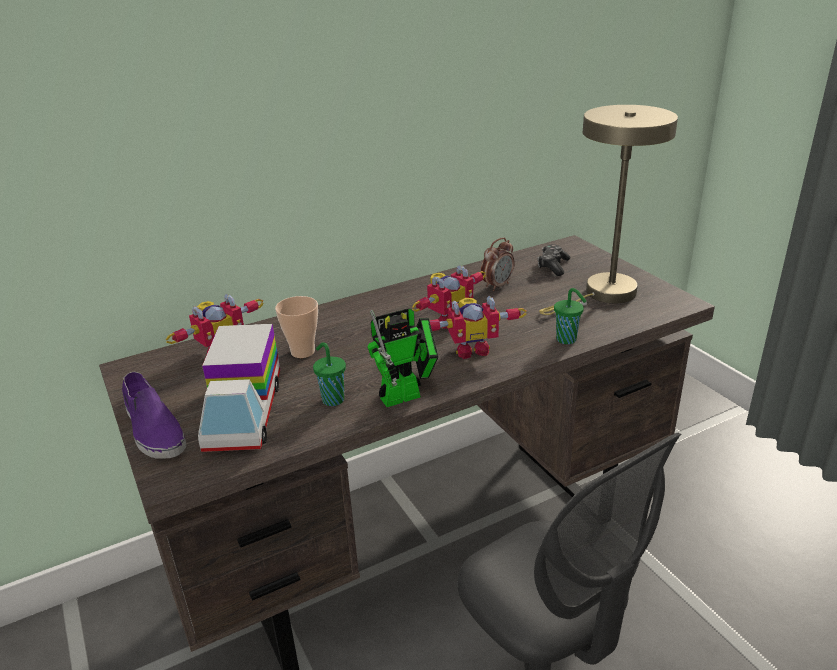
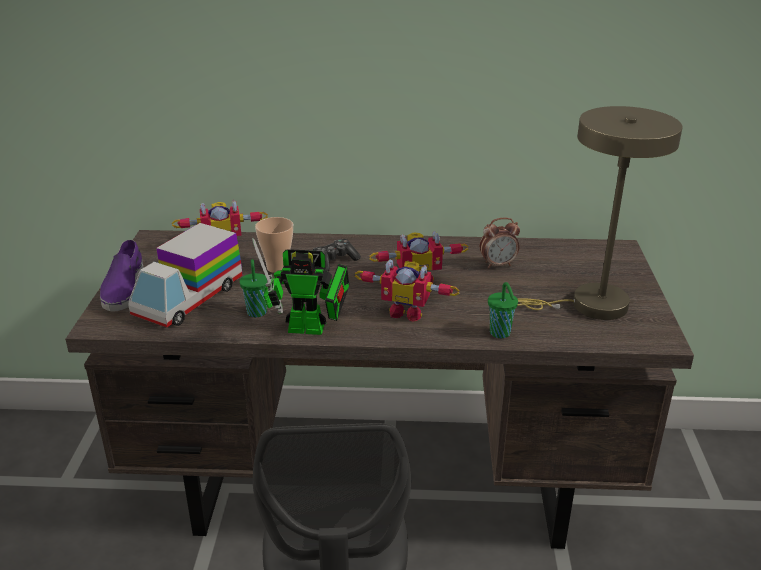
camera: 30 degrees right, 0 degrees up
(553, 266) = (574, 263): game controller -> game controller (334, 262)

